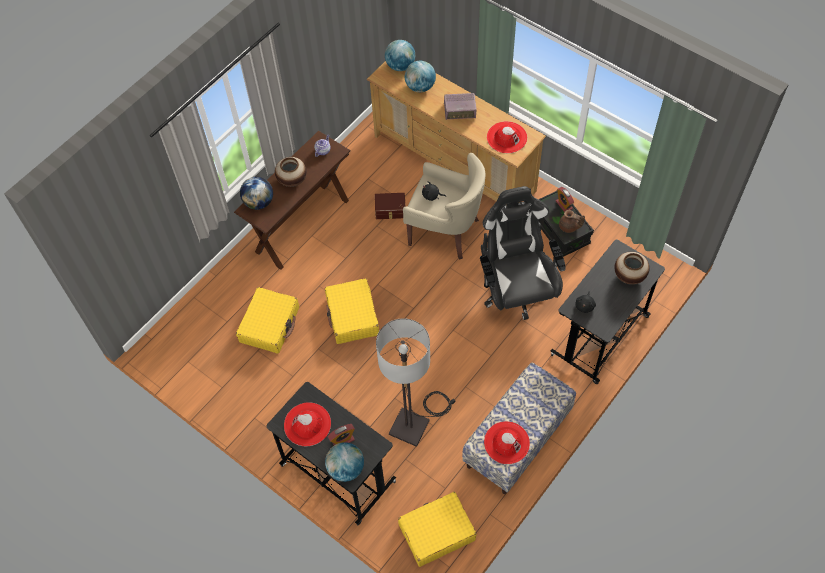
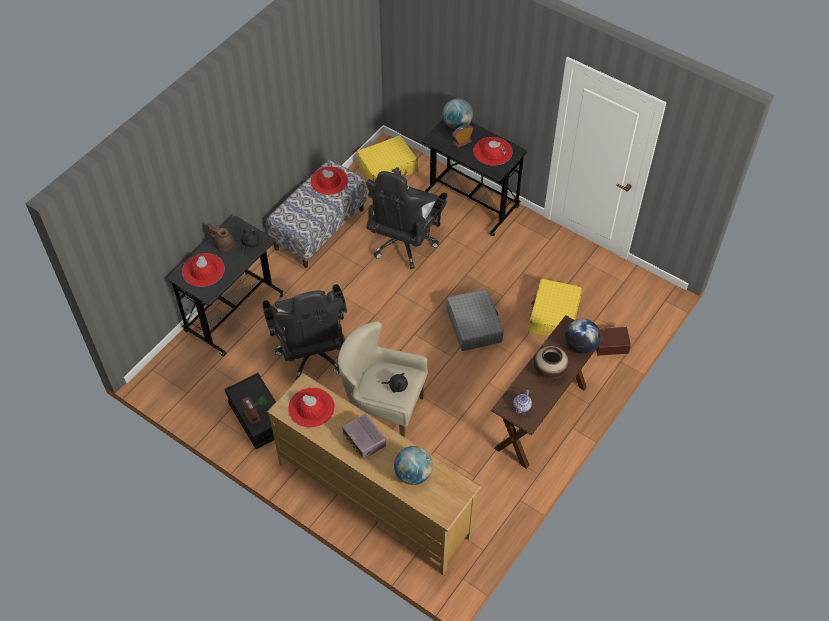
camera: 175 degrees right, 5 degrees down
(352, 316) = (474, 325): yellow suitcase -> grey suitcase
(390, 210) = (445, 437): brown storage box -> brown storage box (610, 344)
(400, 66) = (440, 505): globe -> none
(417, 421) = (405, 240): floor lamp -> black office chair
(460, 111) = (364, 441): radio -> radio turned 120 degrees counterclockwise
(569, 227) = (250, 392): brown teapot -> brown teapot (223, 244)
(629, 276) = (203, 270): vase -> red hat

